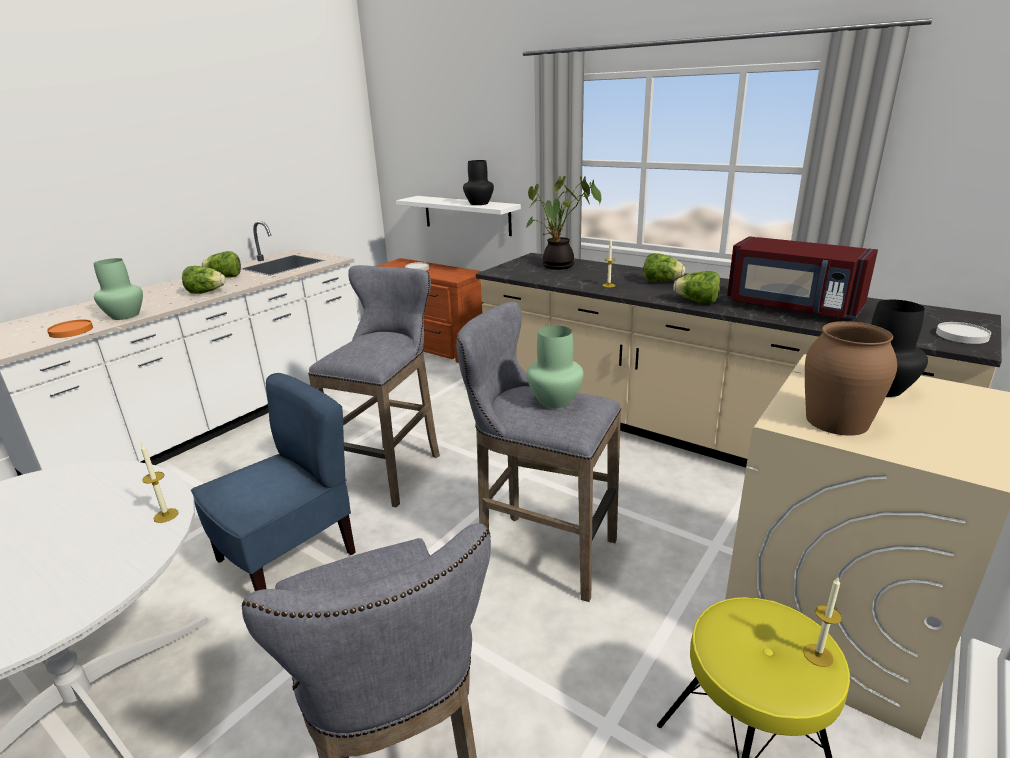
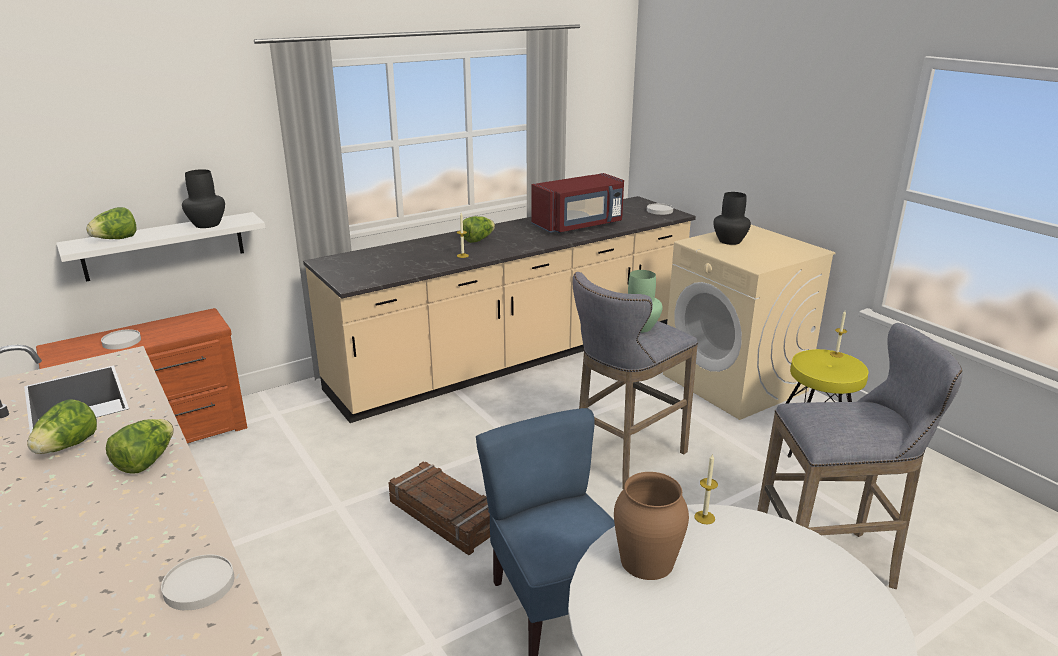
camera: 70 degrees left, 0 degrees up
(71, 331) = (199, 585): orange plate -> white plate
(125, 315) = (177, 534): green vase -> none
(391, 470) = (446, 516): grey stool -> crate
(559, 267) = (378, 260): potted plant -> none
(697, 301) = (538, 242): lettuce -> lettuce (116, 239)
(837, 421) = (761, 258): brown vase -> brown vase (647, 561)

